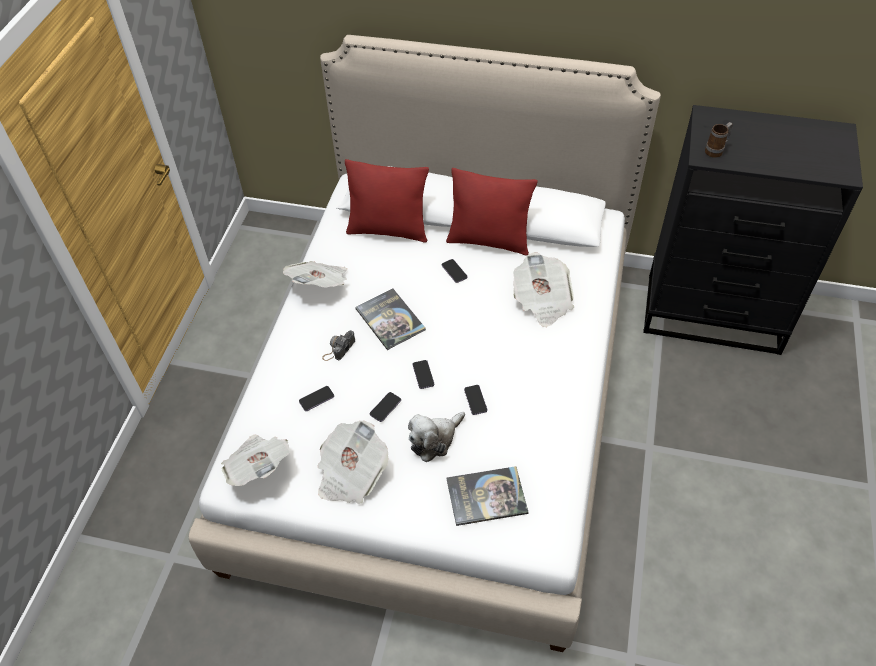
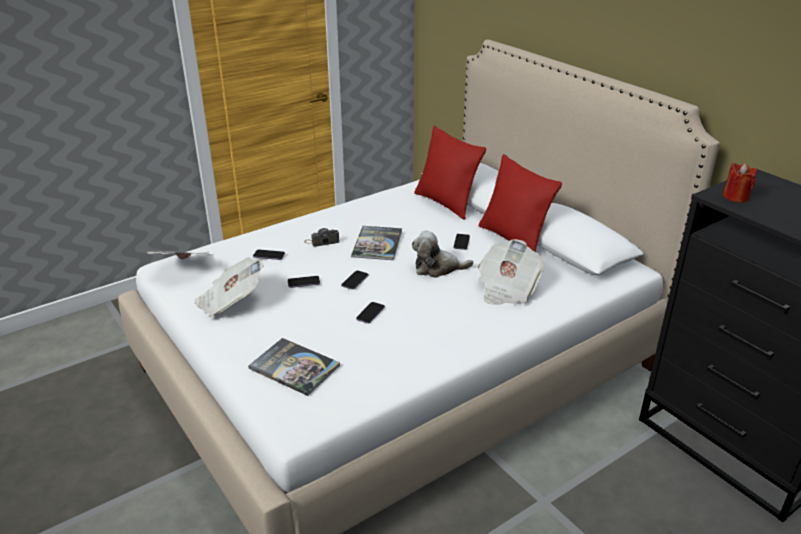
camera: 40 degrees right, 20 degrees down
(320, 285) = (359, 208): newspaper -> none
(435, 439) = (309, 317): plush toy -> plush toy (437, 268)
(716, 151) = (735, 197): mug -> red candle

